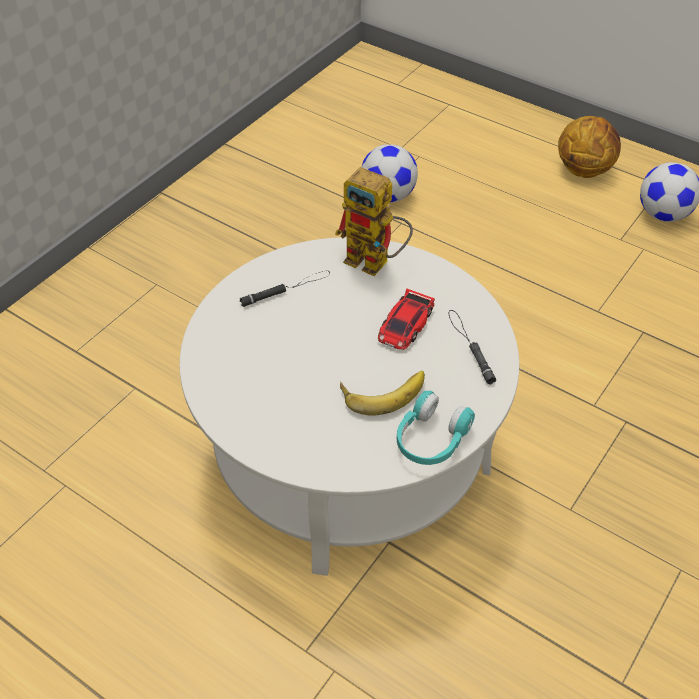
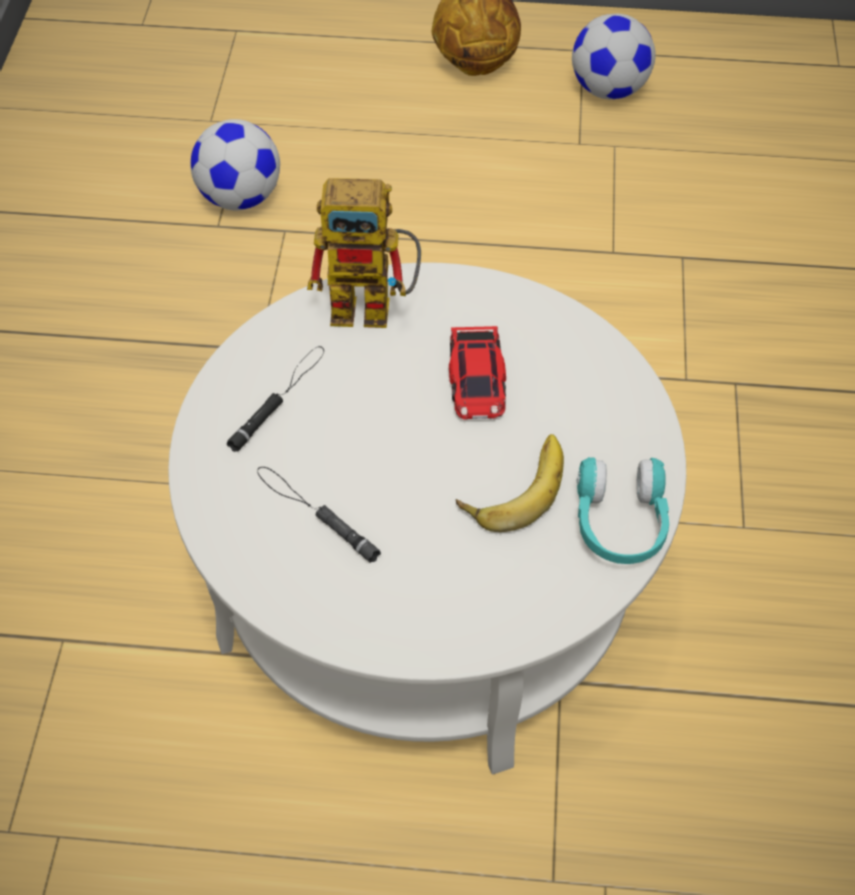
camera: 30 degrees left, 5 degrees up
(470, 346) = (578, 372): black flashlight -> black flashlight (315, 513)

